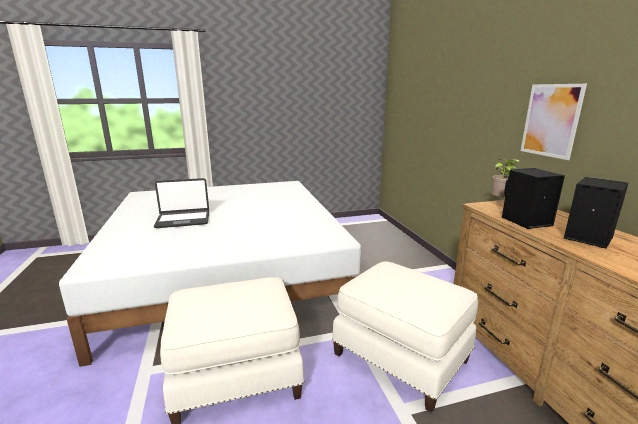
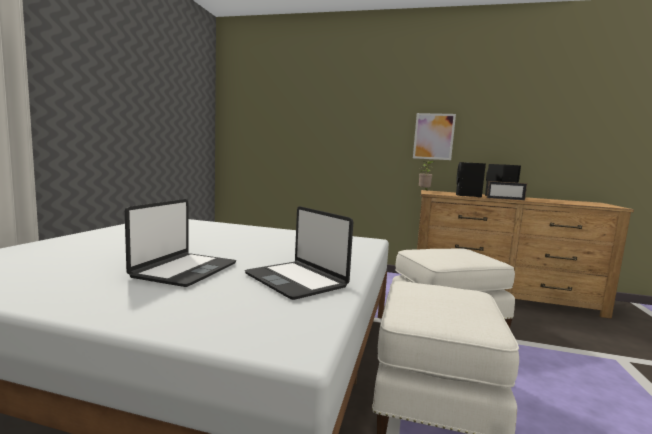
camera: 60 degrees left, 10 degrees down
(189, 244) = (296, 280): none -> laptop
(559, 243) = (505, 199): none -> picture frame

